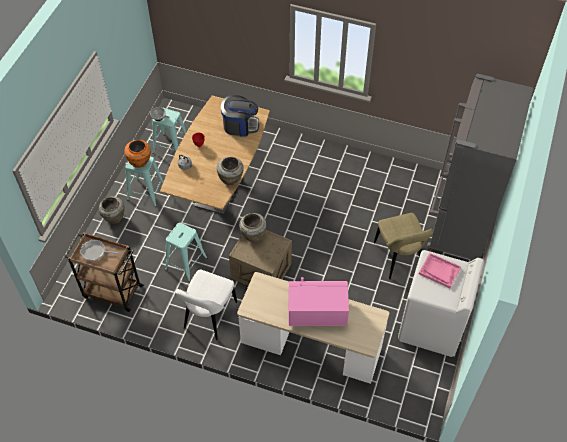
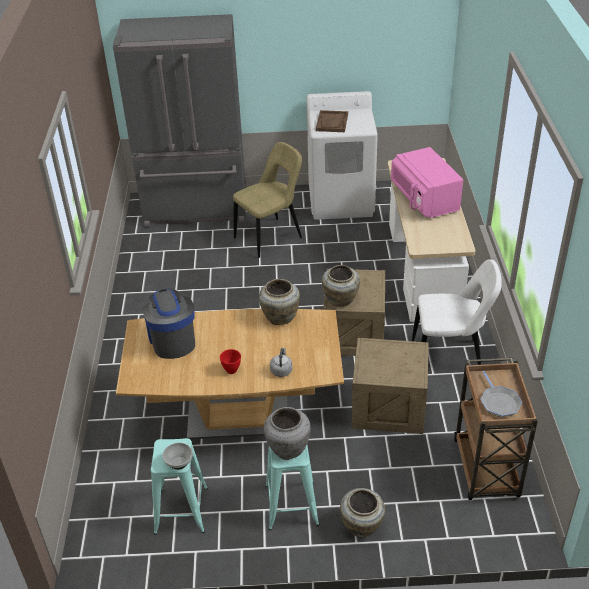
camera: 110 degrees left, 15 degrees down
(140, 162) = (288, 448): orange vase -> grey vase
(186, 263) = (389, 407): turquoise stool -> crate
(439, 271) = (332, 122): pink tray -> brown tray

